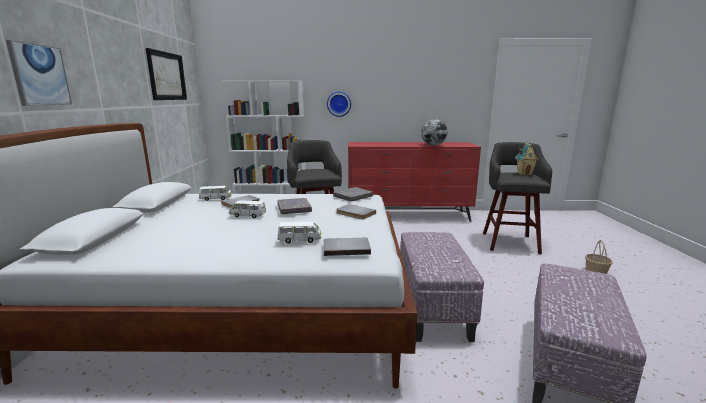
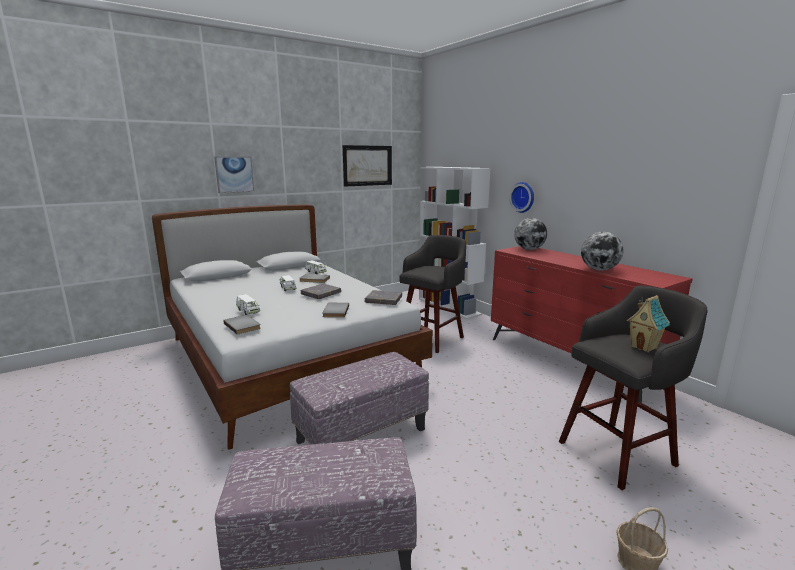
camera: 55 degrees right, 0 degrees up
(362, 143) = (529, 249): none -> globe

